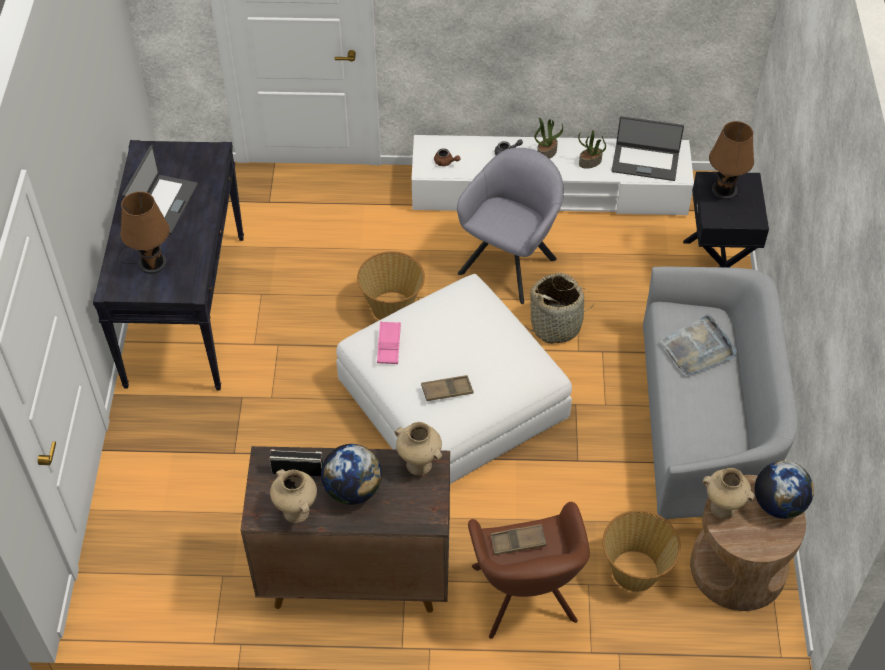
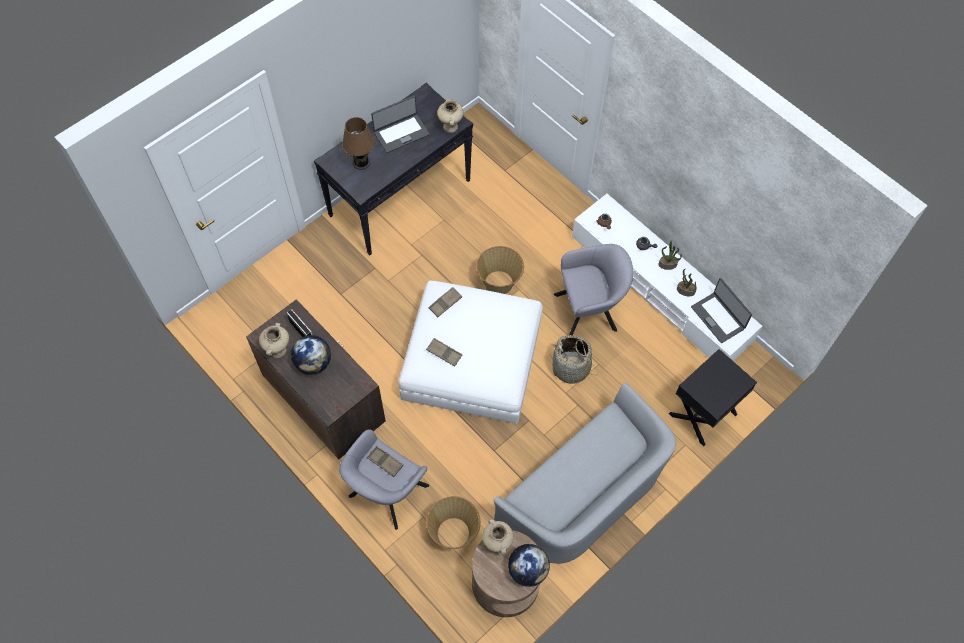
camera: 45 degrees right, 10 degrees up
(389, 345) = (445, 303): pink tray -> brown tray
(420, 464) = (357, 379): beige vase -> beige vase (451, 127)
(525, 599) = (385, 494): brown armchair -> grey armchair
(698, 348) = (603, 450): grey tray -> none
(726, 192) = (720, 376): brown table lamp -> none

